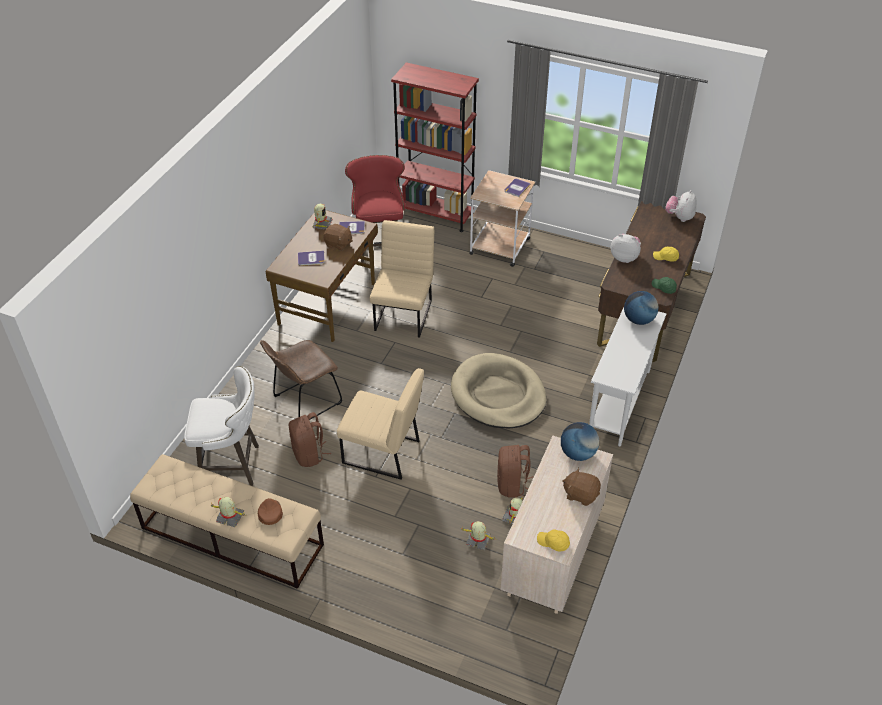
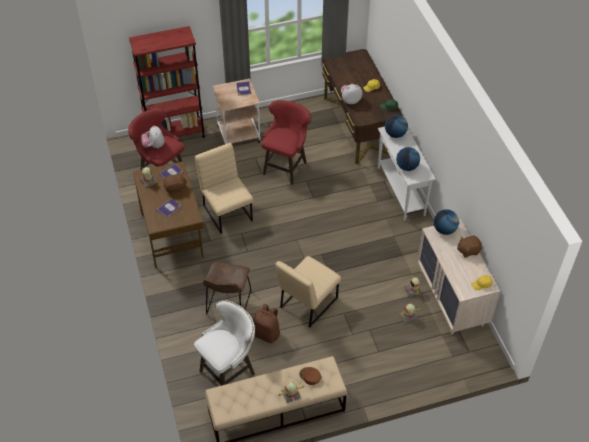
camera: 40 degrees left, 5 degrees up
(383, 453) = (307, 303): beige chair -> beige chair turned 150 degrees clockwise
(498, 395) = (333, 227): beige dog bed -> none
(512, 485) = (394, 274): brown backpack -> none
(514, 305) = (286, 167): none -> red stool
(612, 361) = (407, 167): none -> globe
(679, 217) = (353, 58): plush toy -> plush toy (154, 146)

